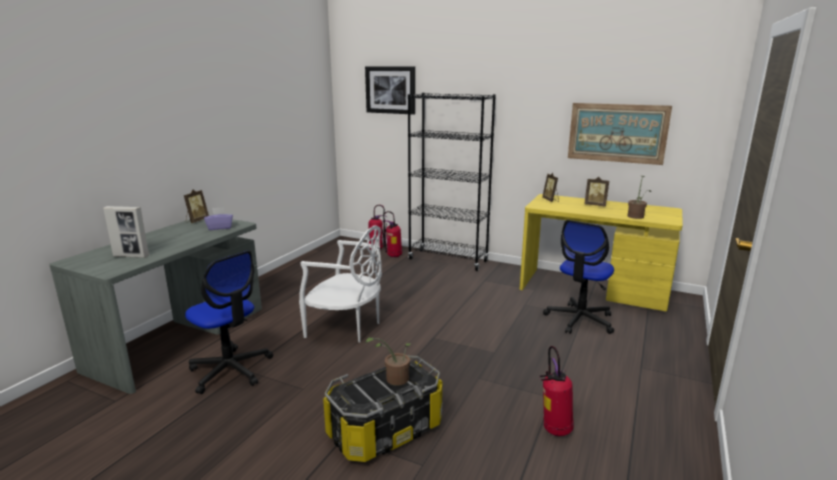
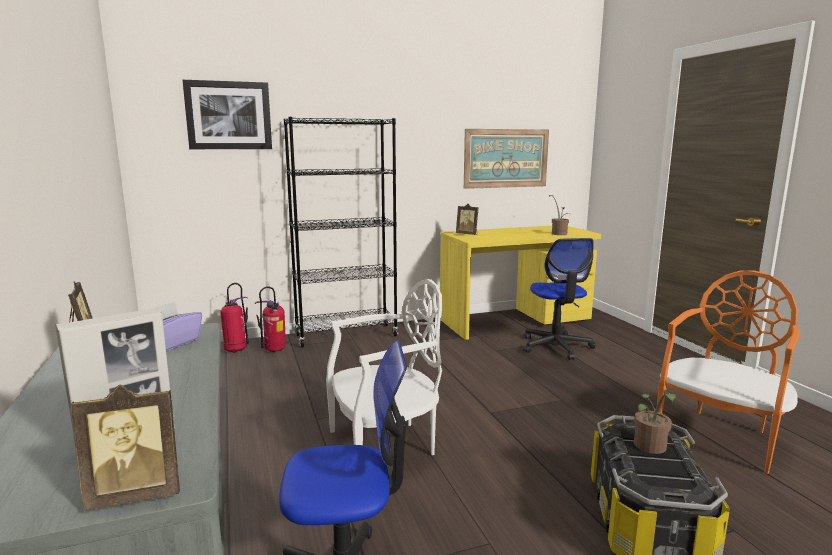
camera: 45 degrees left, 5 degrees down
(554, 429) = (720, 436): fire extinguisher -> orange chair
(595, 205) = (509, 232): picture frame -> picture frame (137, 494)

